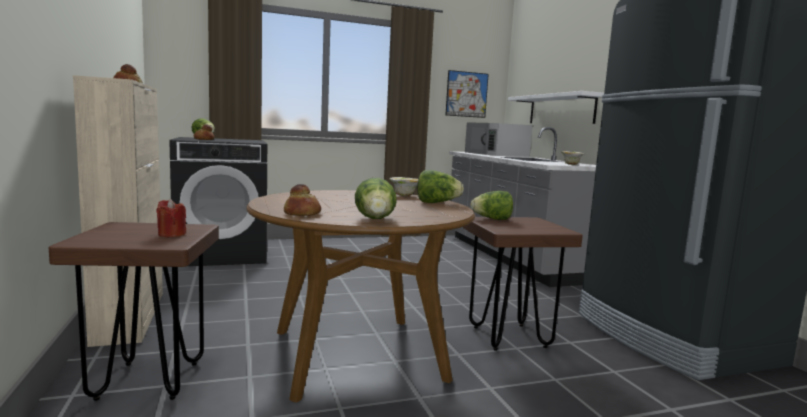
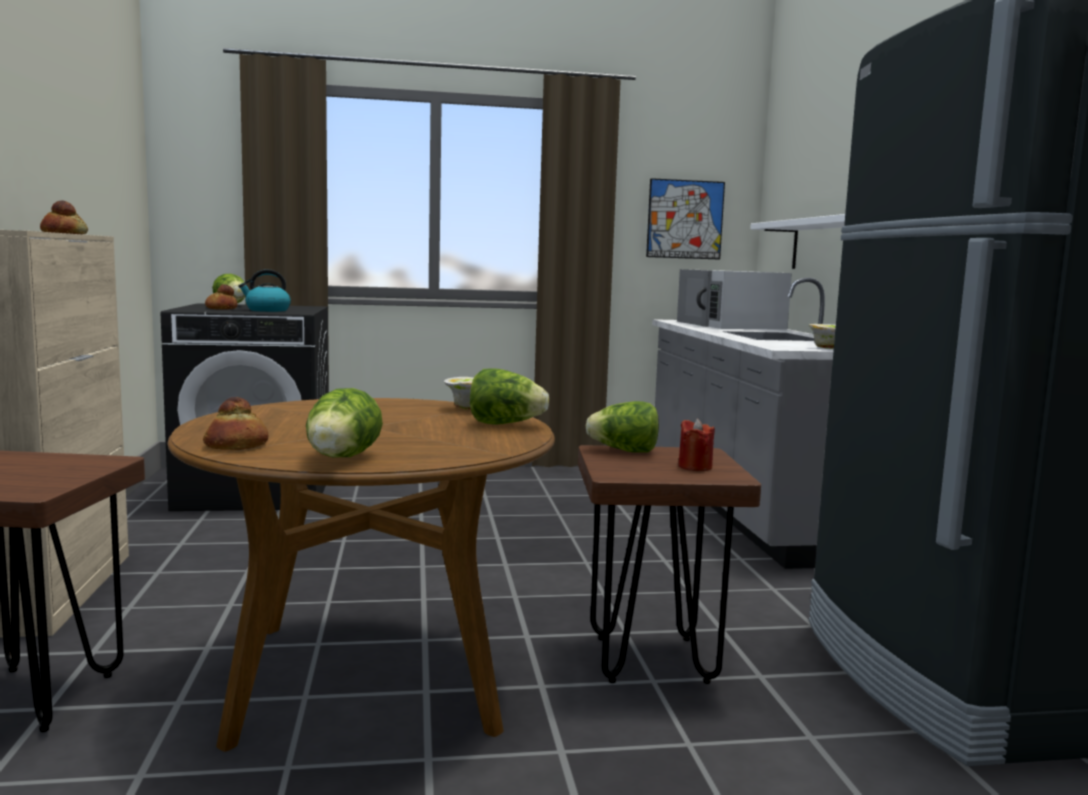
camera: 10 degrees right, 0 degrees up
(171, 234) = (51, 474): red candle -> red candle (695, 467)
(234, 141) = (267, 310): none -> kettle

